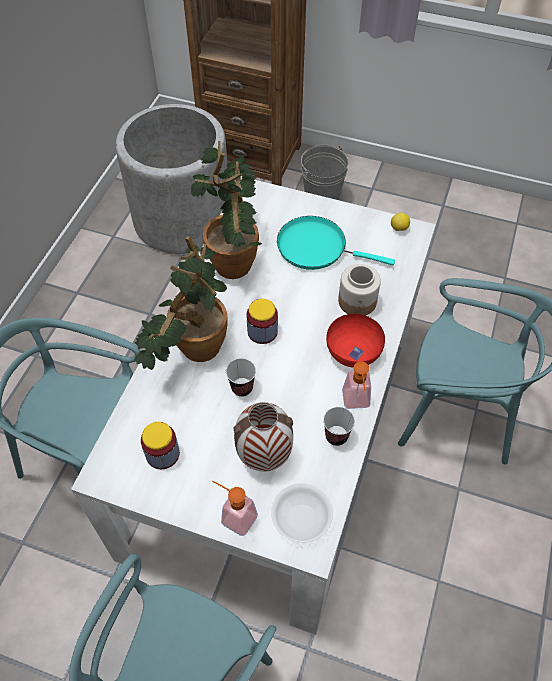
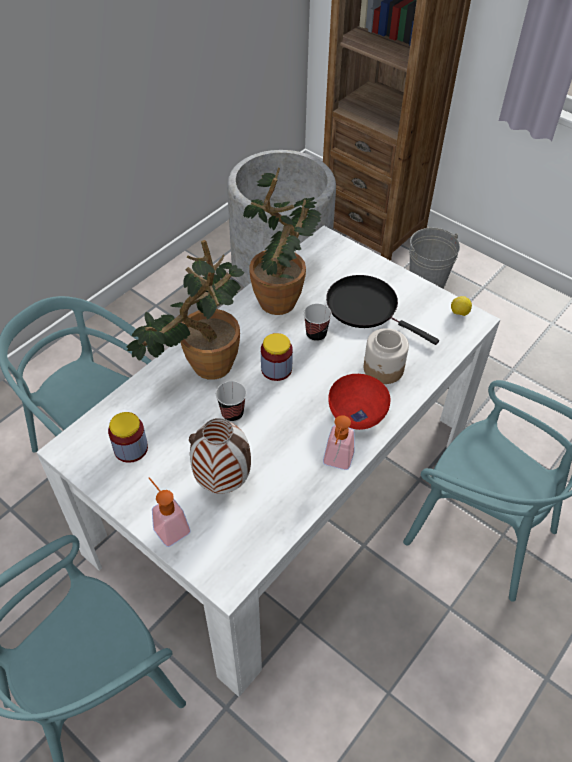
camera: 20 degrees right, 5 degrees down
(301, 518) = (230, 551): bowl -> none
(316, 247) = (366, 308): turquoise frying pan -> black frying pan
(336, 436) = (302, 487): cup -> cup (316, 334)

